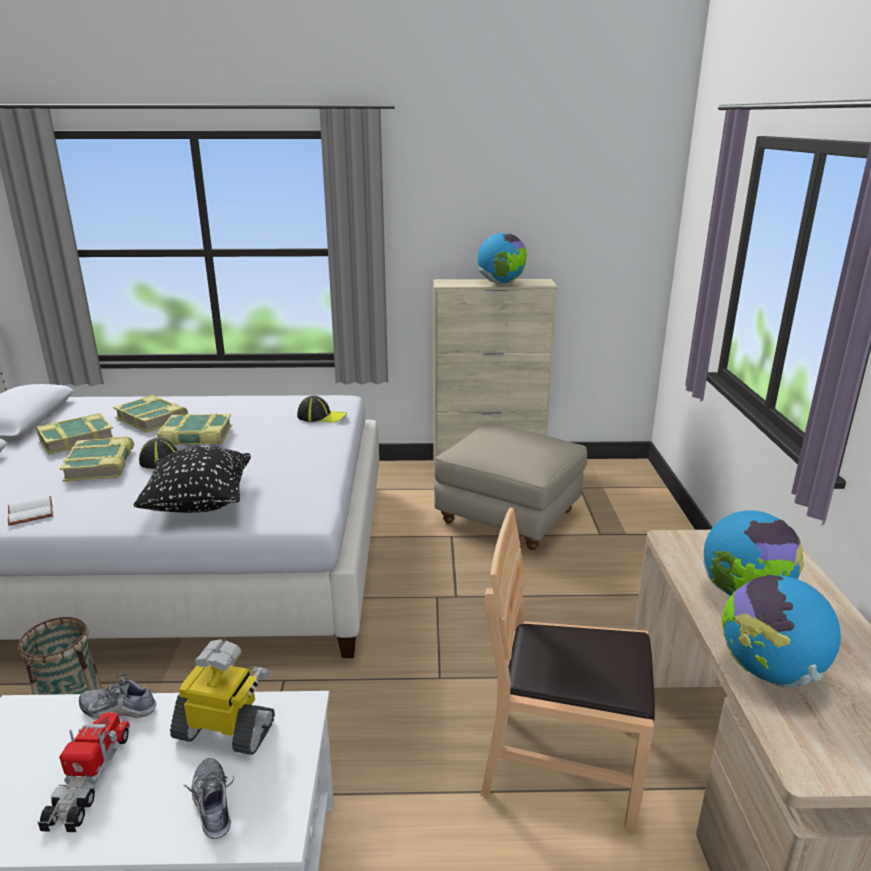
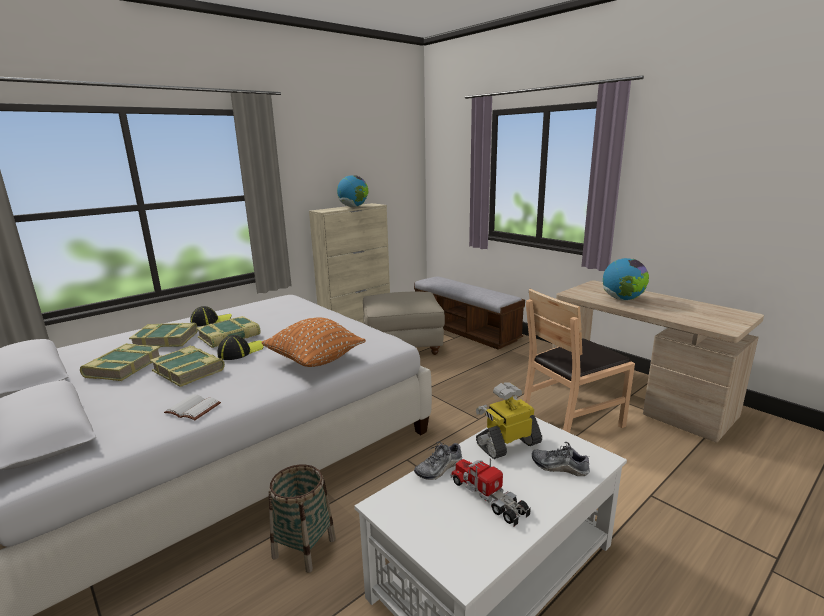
camera: 40 degrees left, 5 degrees down
(199, 503) = (315, 361): black pillow -> orange pillow
(321, 416) = (295, 306): cap -> cap (211, 321)
(636, 528) = (465, 330): none -> bench
(769, 671) = (671, 314): globe -> none

